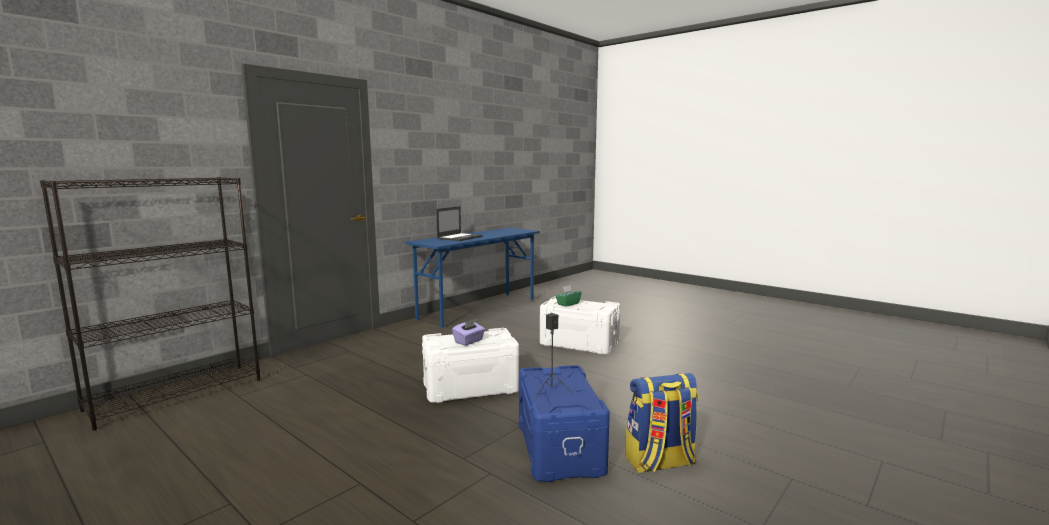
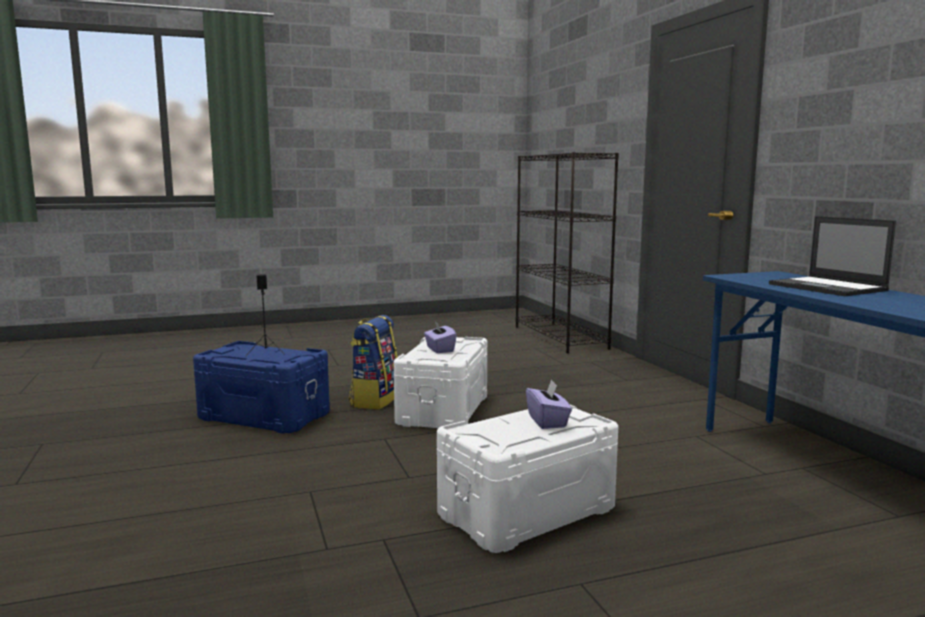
camera: 120 degrees right, 0 degrees up
(568, 304) = (548, 421): green tissue box -> purple tissue box
(660, 463) = (164, 442): backpack -> backpack (374, 400)

